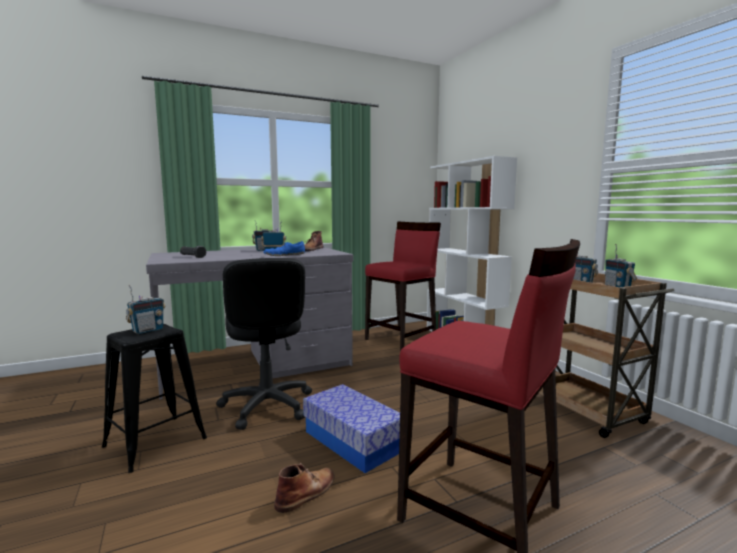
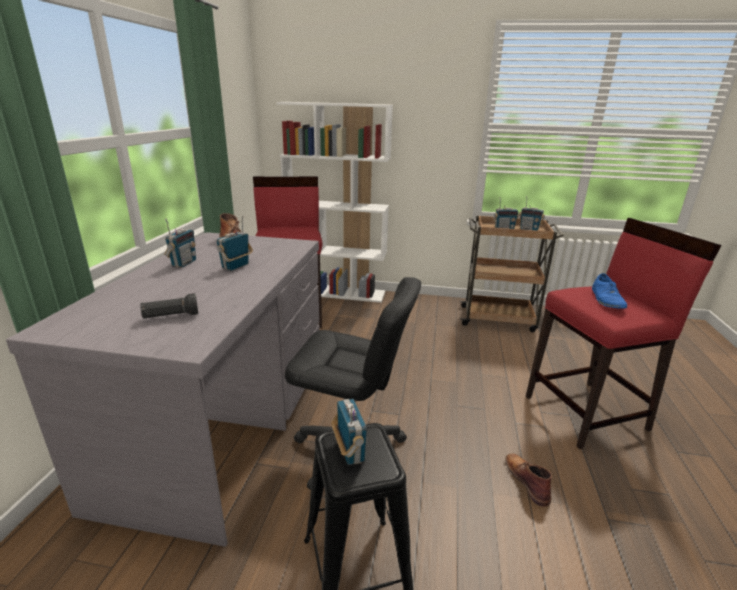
camera: 55 degrees left, 15 degrees up
(284, 255) = (269, 266): blue shoe -> blue shoe (607, 300)
(353, 441) = (466, 425): storage box -> none

